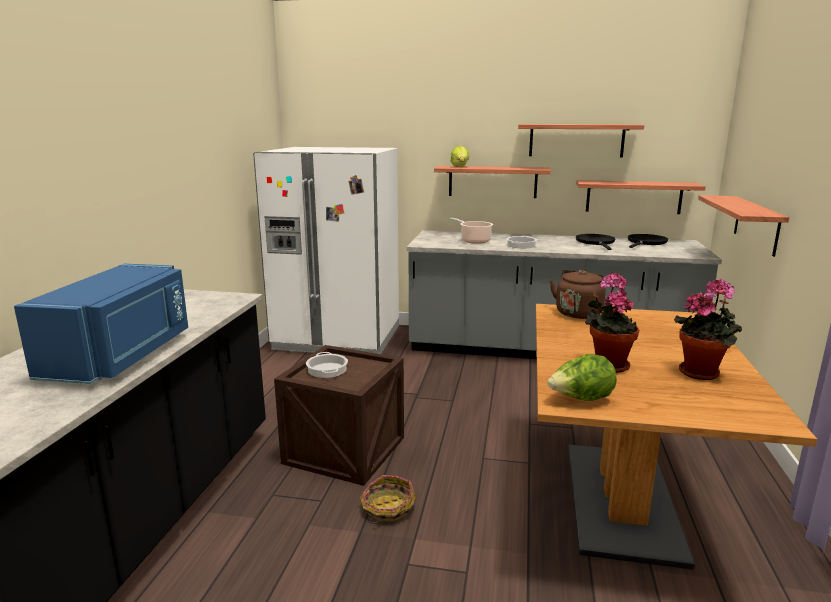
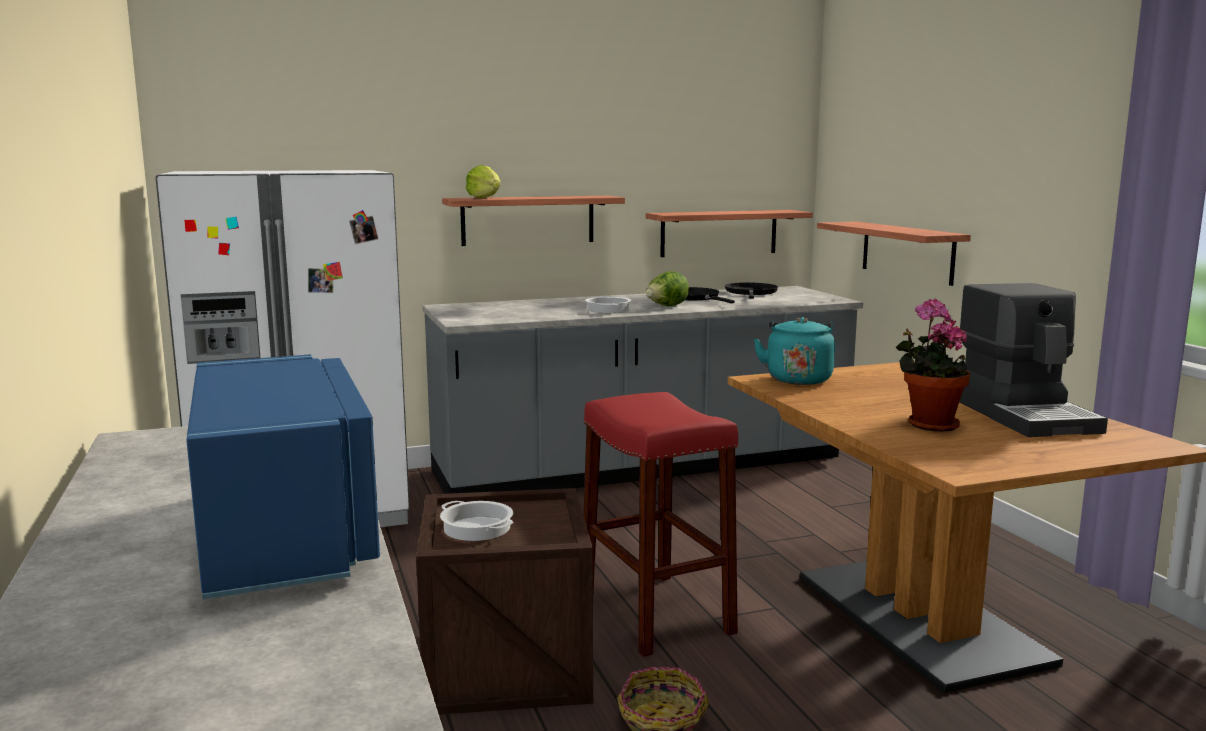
camera: 30 degrees left, 5 degrees down
(453, 444) = (655, 613): none -> red stool
(474, 241) = (531, 310): cooking pot -> none
(576, 140) = (641, 155): shelf -> none
(579, 313) = (798, 379): brown kettle -> turquoise kettle
(581, 399) = (970, 463): lettuce -> lettuce (666, 306)
(702, 372) = (1025, 415): potted plant -> coffee machine

